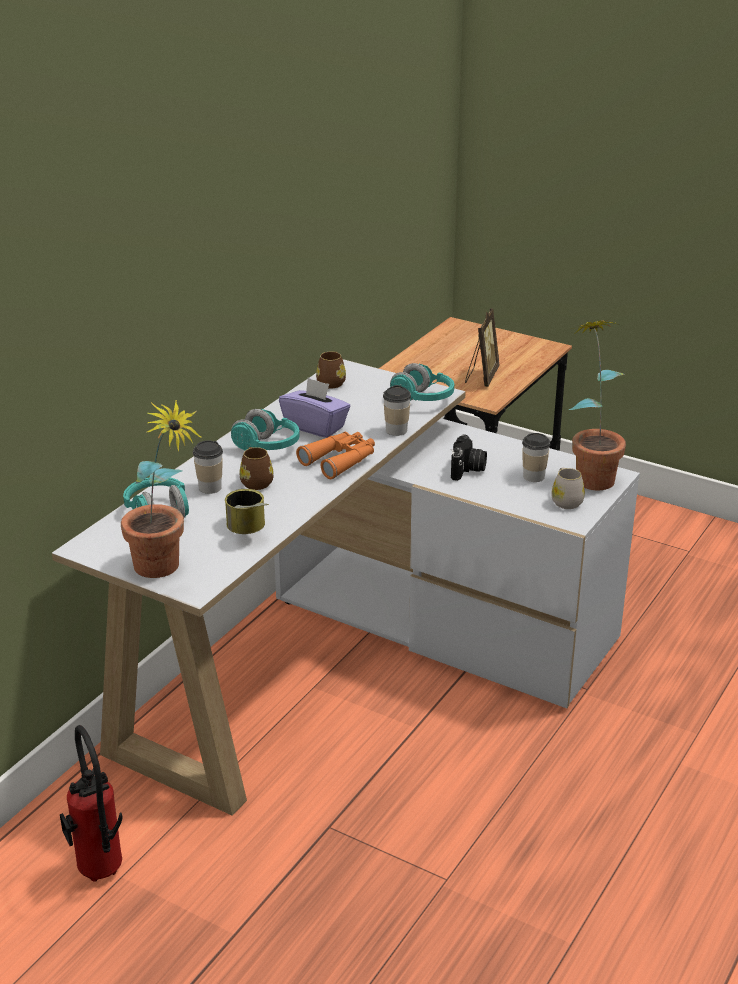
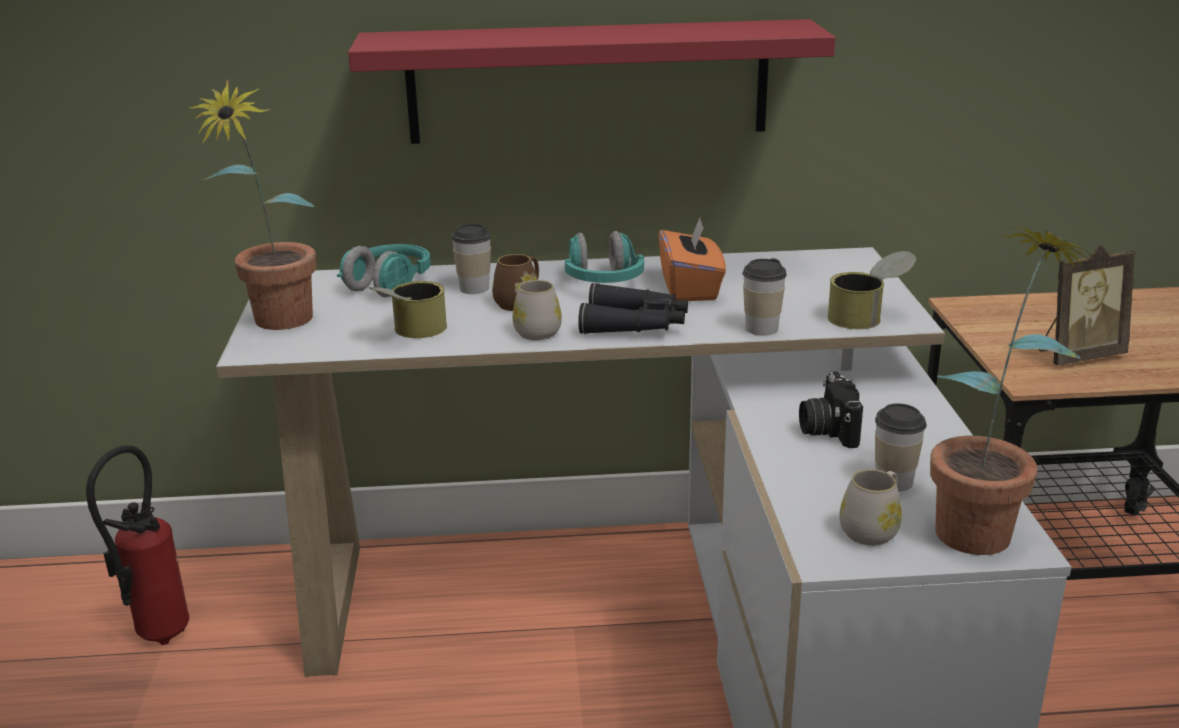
camera: 55 degrees right, 5 degrees down
(205, 313) = (588, 82): none -> red shelf
(304, 490) = (536, 330): none -> white mug
(315, 426) = (690, 288): purple tissue box -> orange tissue box
(332, 381) = (810, 262): brown mug -> none
(340, 460) = (635, 325): orange binoculars -> black binoculars
(422, 399) = (868, 316): turquoise headphones -> can
(468, 470) = (827, 430): camera -> camera turned 105 degrees clockwise

